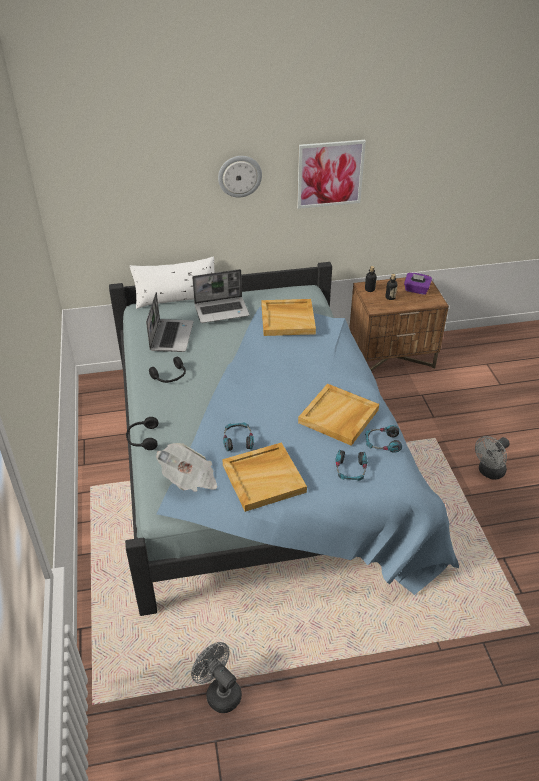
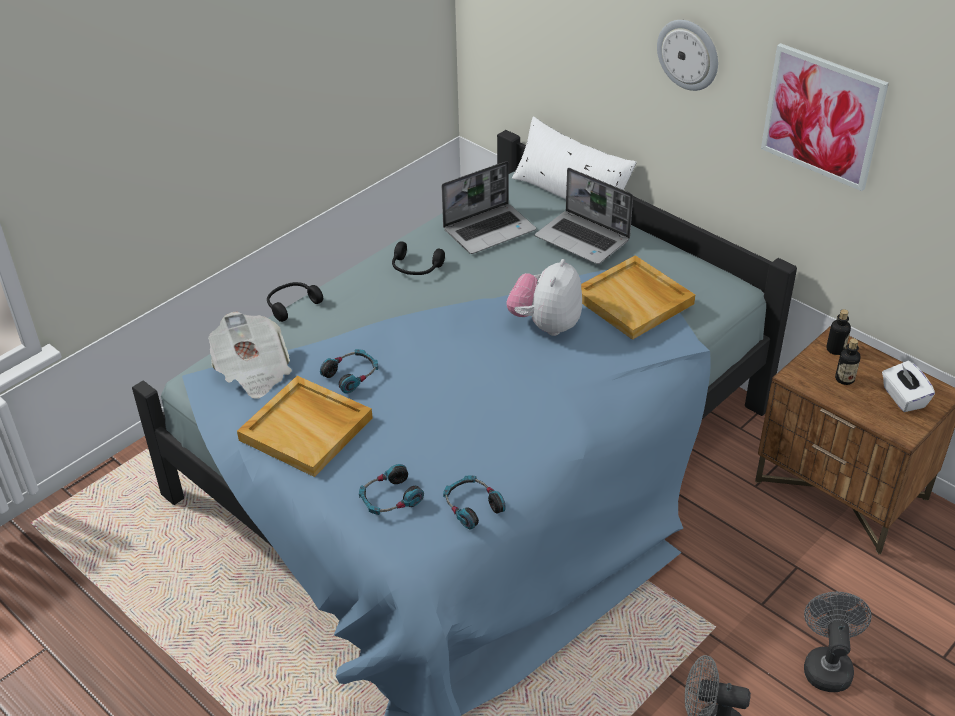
camera: 55 degrees right, 0 degrees up
(219, 692) = (108, 617): grey fan -> grey fan (827, 665)
(271, 355) = (546, 325): none -> plush toy
(338, 417) = (481, 440): beige tray -> none
(416, 290) = (903, 398): purple tissue box -> white tissue box

